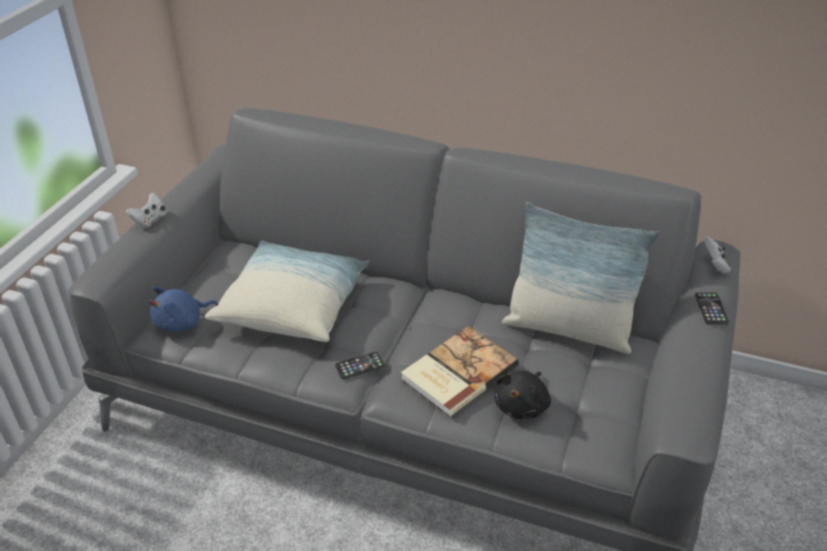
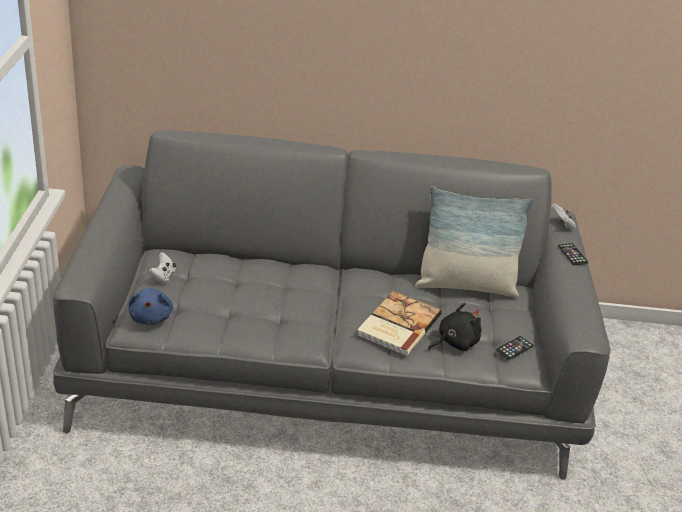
camera: 20 degrees left, 5 degrees down
(150, 220) = (98, 233): white game controller -> white game controller (163, 276)
(182, 322) = (151, 317): blue plush toy -> blue plush toy turned 45 degrees counterclockwise
(292, 306) = (240, 294): pillow -> none
(359, 366) = (318, 331): phone -> phone (514, 348)
(522, 405) = (455, 342): black plush toy -> black plush toy turned 135 degrees counterclockwise

